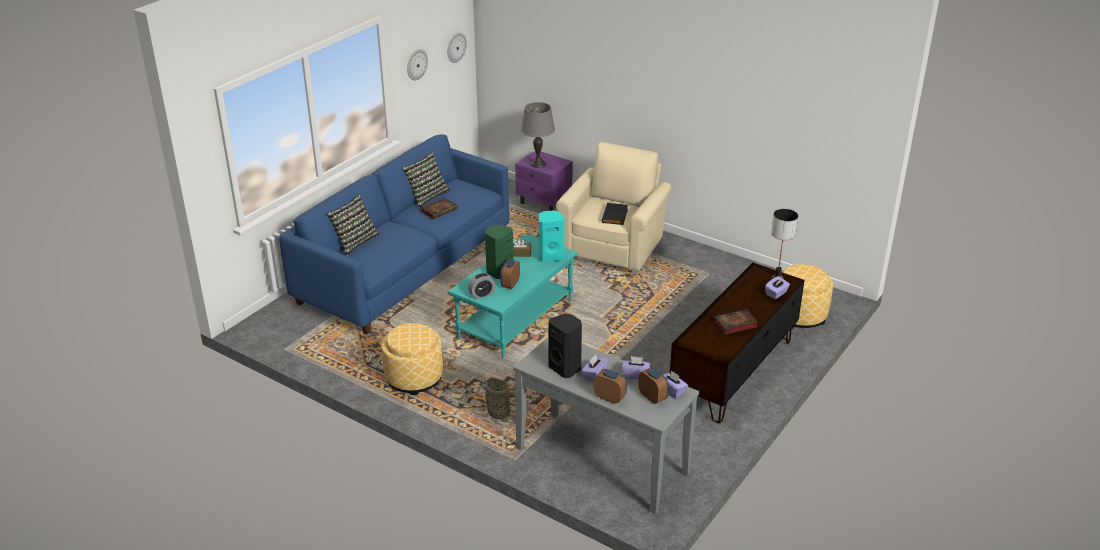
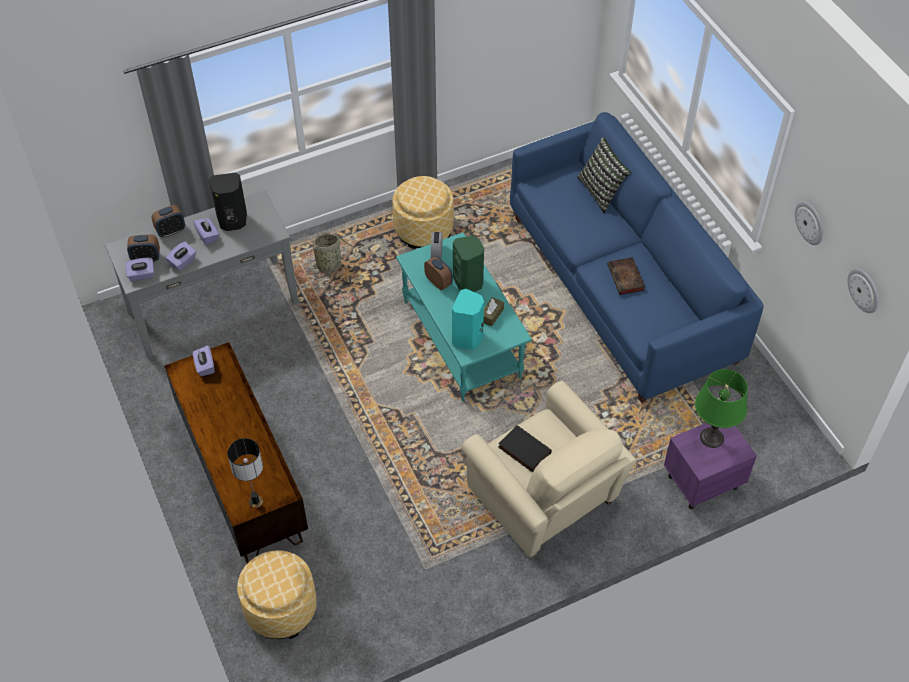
camera: 120 degrees right, 20 degrees up
(426, 196) = (668, 281): pillow -> none
(538, 164) = (711, 437): grey table lamp -> green table lamp
(734, 324) = (213, 409): book -> none
(776, 293) = (230, 480): purple tissue box -> purple tissue box (205, 366)

